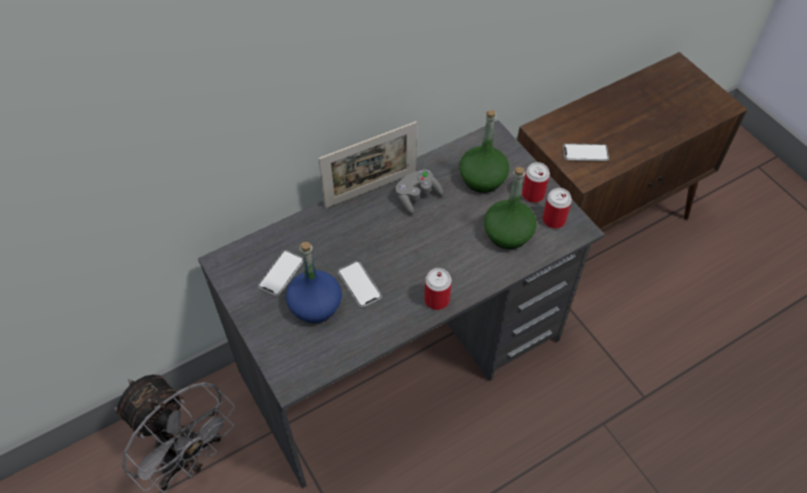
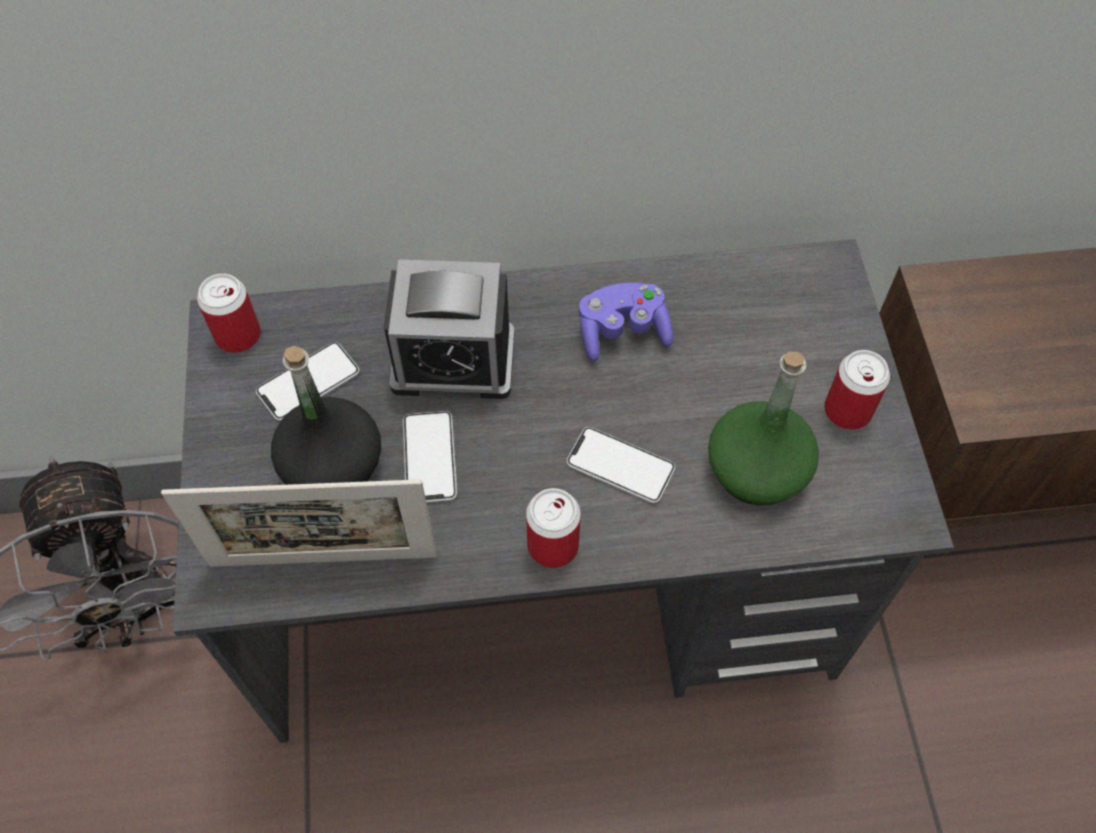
camera: 25 degrees right, 5 degrees up
(315, 305) = (333, 465): blue bottle -> black bottle
(345, 238) = (453, 360): none -> alarm clock
(370, 189) = (546, 286): picture frame -> picture frame (323, 560)
(417, 197) = (622, 332): grey game controller -> purple game controller
(482, 179) = (764, 342): green bottle -> none
(554, 220) = (863, 477): can -> can (238, 335)
(585, 153) = (1006, 364): phone -> phone (620, 466)

